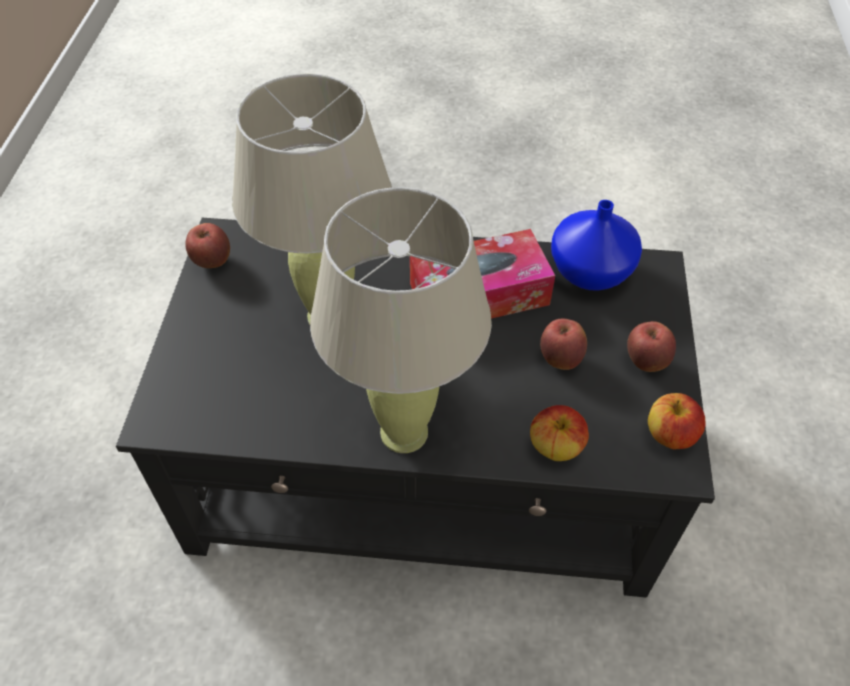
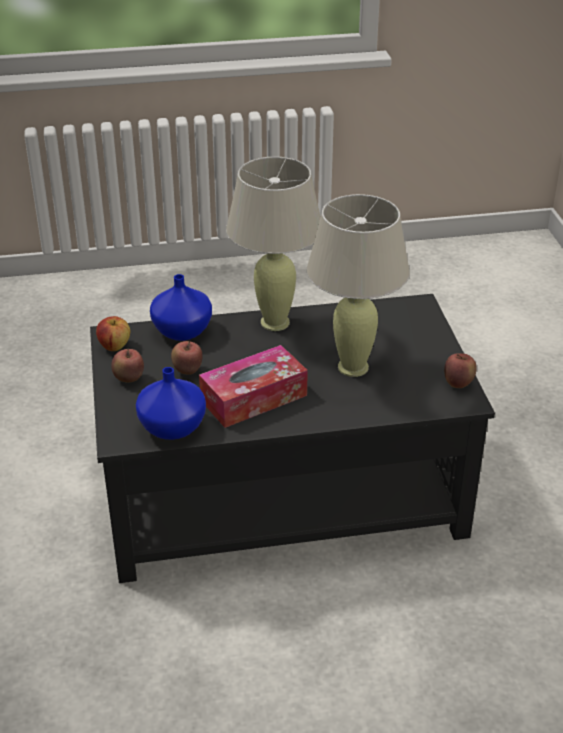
camera: 165 degrees right, 15 degrees down
(555, 447) = (183, 330): apple -> blue vase

